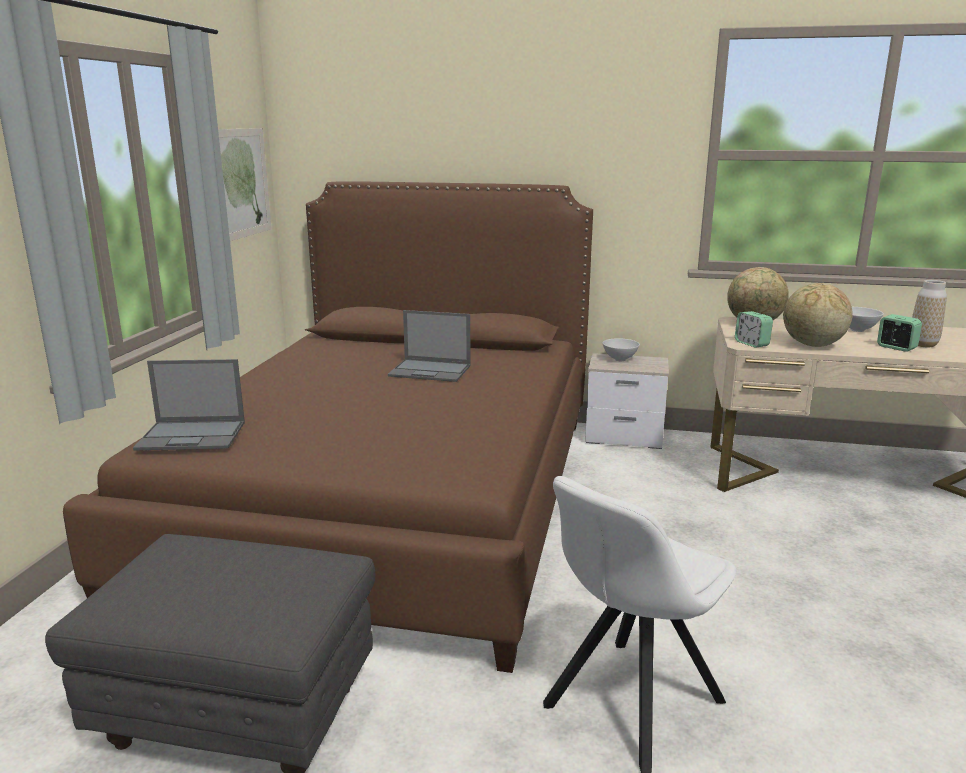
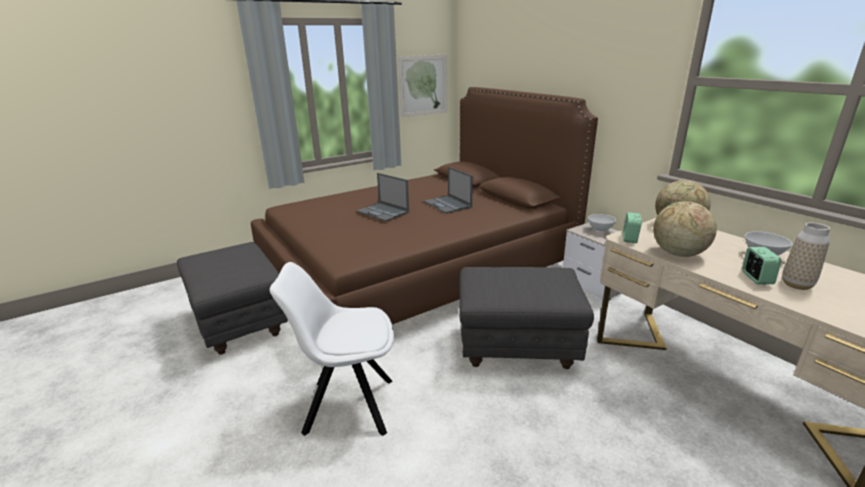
camera: 45 degrees right, 5 degrees up
(193, 435) = (302, 206): laptop -> laptop (383, 212)
(673, 534) = (516, 349): none -> grey ottoman

